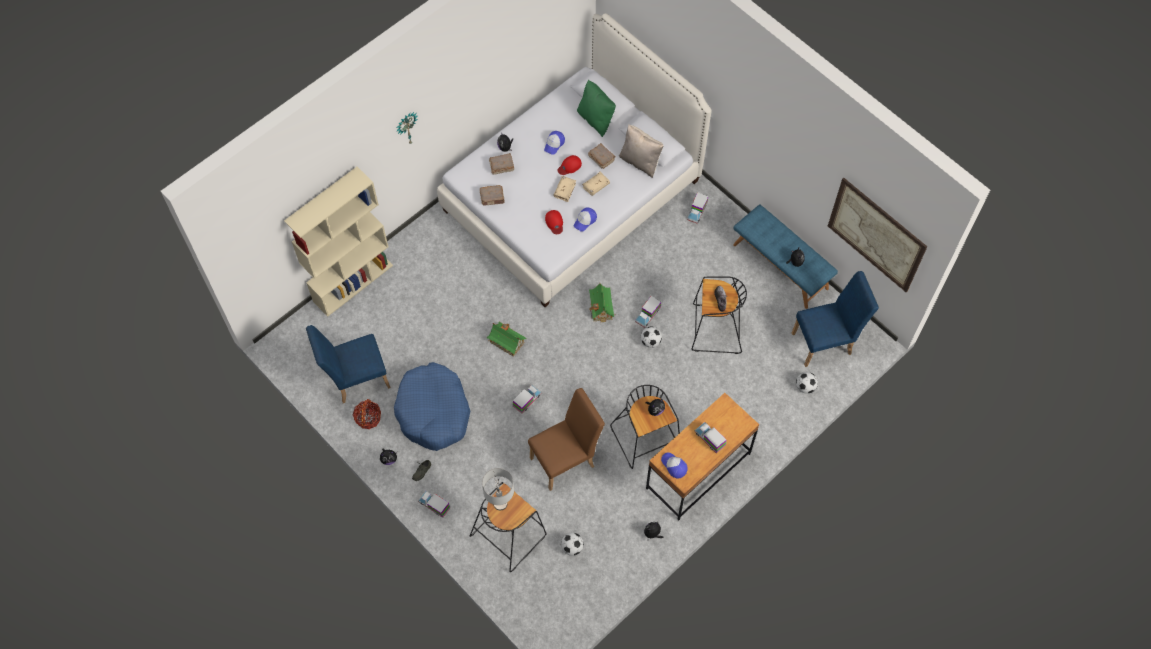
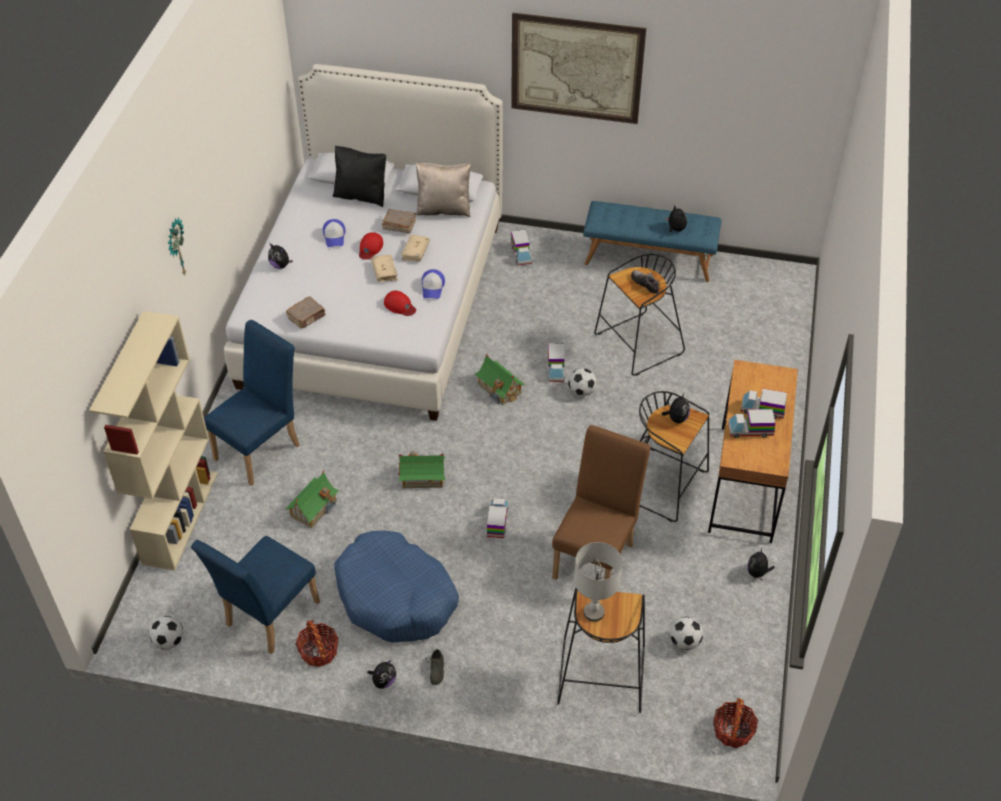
camera: 35 degrees left, 15 degrees down
(430, 323) = (313, 508): none -> toy house
(434, 505) = (483, 697): toy truck -> toy truck (750, 430)
(501, 166) = (291, 283): brown book -> none
(553, 617) = (733, 731): none -> basket
(596, 119) = (361, 195): green pillow -> black pillow
(674, 466) = (752, 456): cap -> none
(805, 387) = (774, 348): football -> football (169, 641)
(826, 342) = (755, 300): blue chair -> blue chair (262, 448)
(876, 235) = (768, 122): picture -> picture (576, 68)

